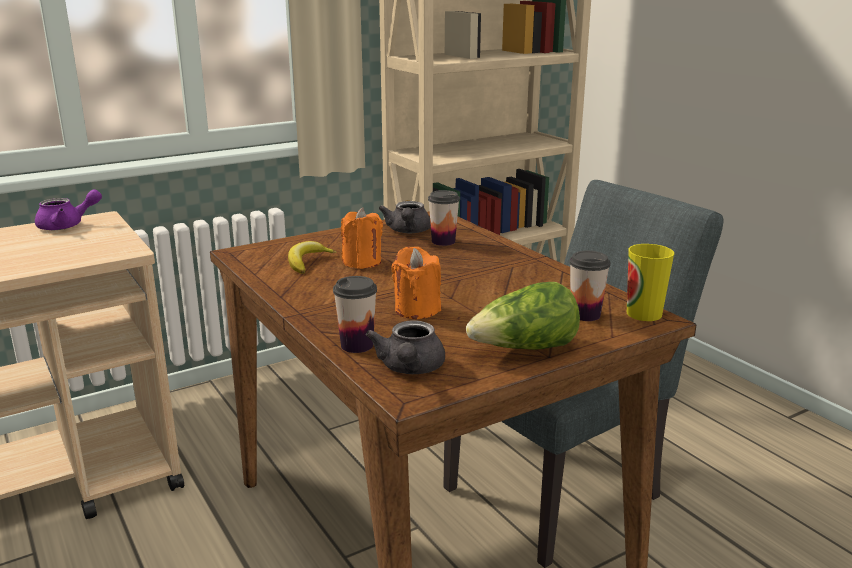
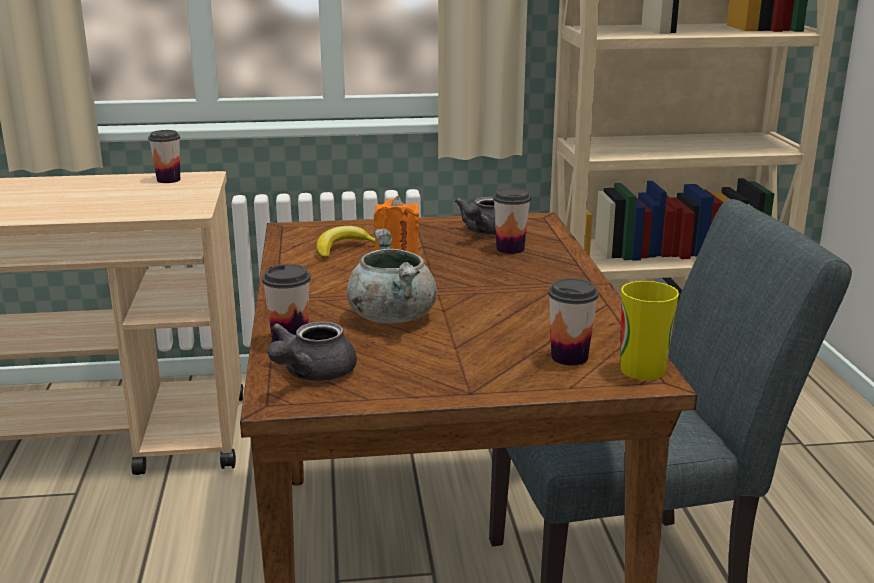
camera: 25 degrees right, 0 degrees up
(67, 226) = (168, 180): purple teapot -> cup
(417, 310) = (391, 316): orange candle -> grey cooking pot
(524, 349) = (453, 379): lettuce -> none

